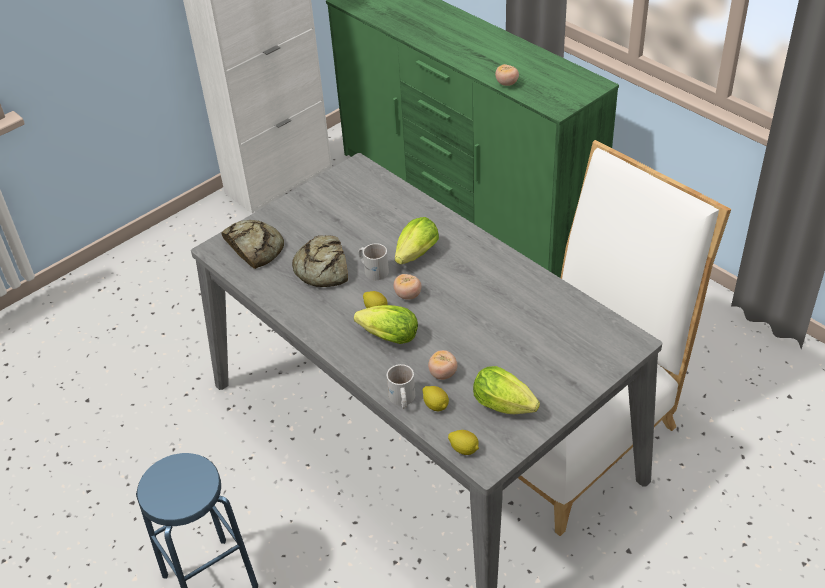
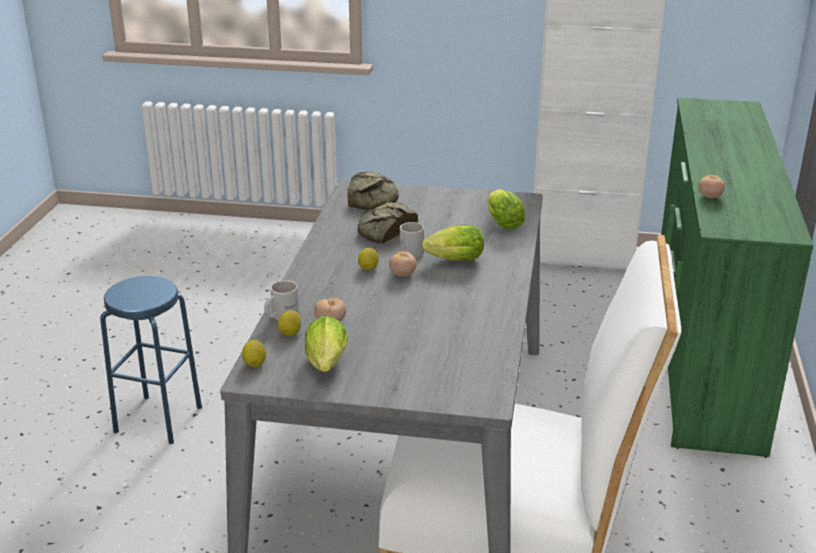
camera: 50 degrees right, 15 degrees down
(386, 336) = (343, 283): lettuce -> lettuce (502, 222)

